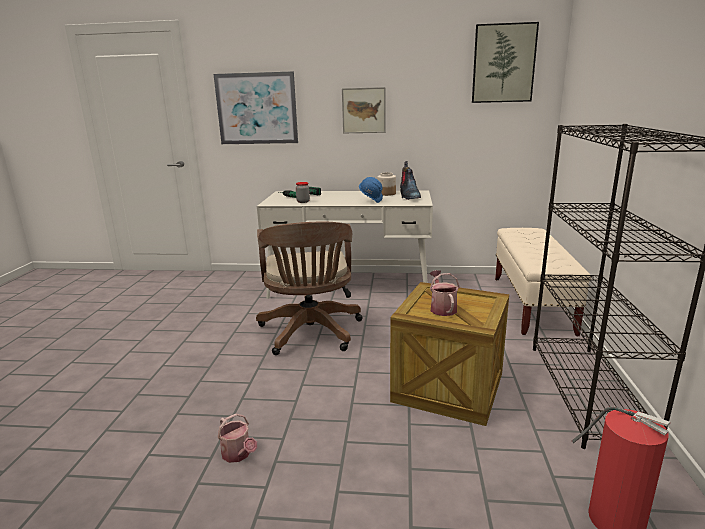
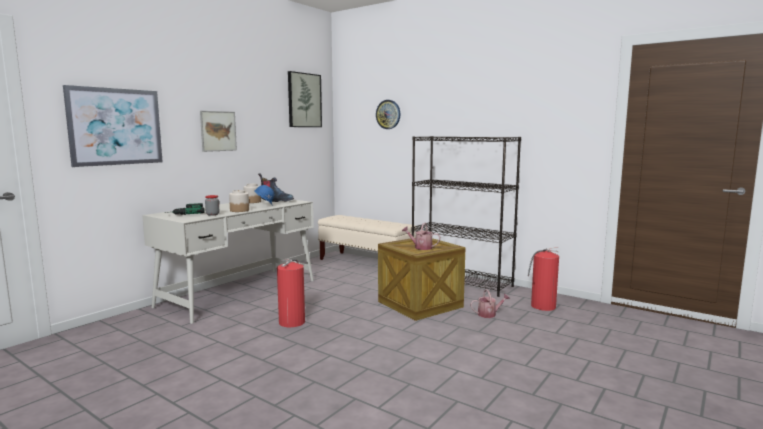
camera: 60 degrees left, 10 degrees down
(238, 454) = (417, 373): watering can -> watering can (489, 314)
(311, 334) = (292, 321): brown office chair -> fire extinguisher
(335, 202) = (239, 210): none -> jar
(600, 81) = (388, 114): none -> wall clock

